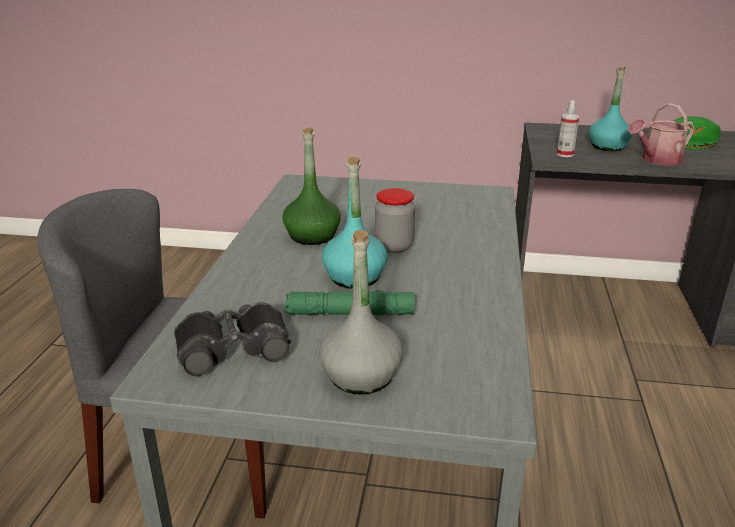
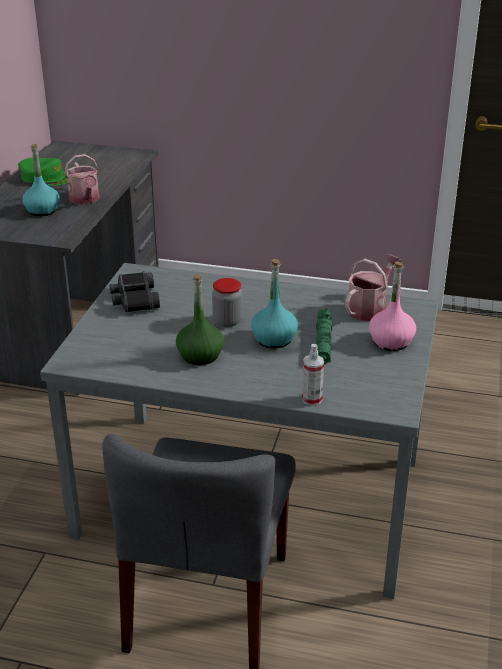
camera: 85 degrees left, 5 degrees up
(233, 348) = (364, 385): black binoculars -> black binoculars (134, 299)
(361, 376) = (391, 341): grey bottle -> pink bottle
(468, 355) = (369, 308): none -> watering can
(565, 154) = (51, 231): spray bottle -> spray bottle (312, 399)

